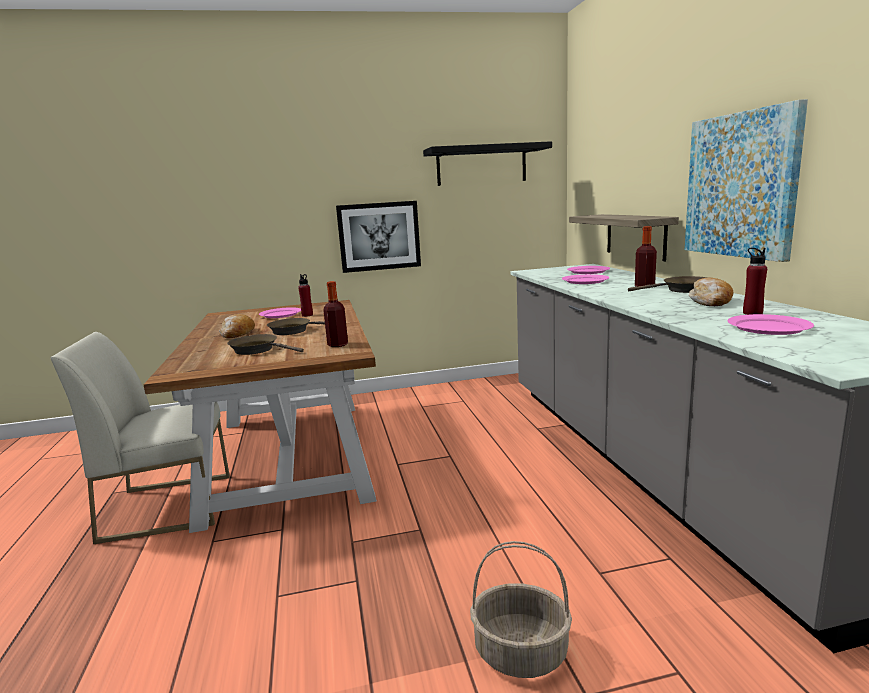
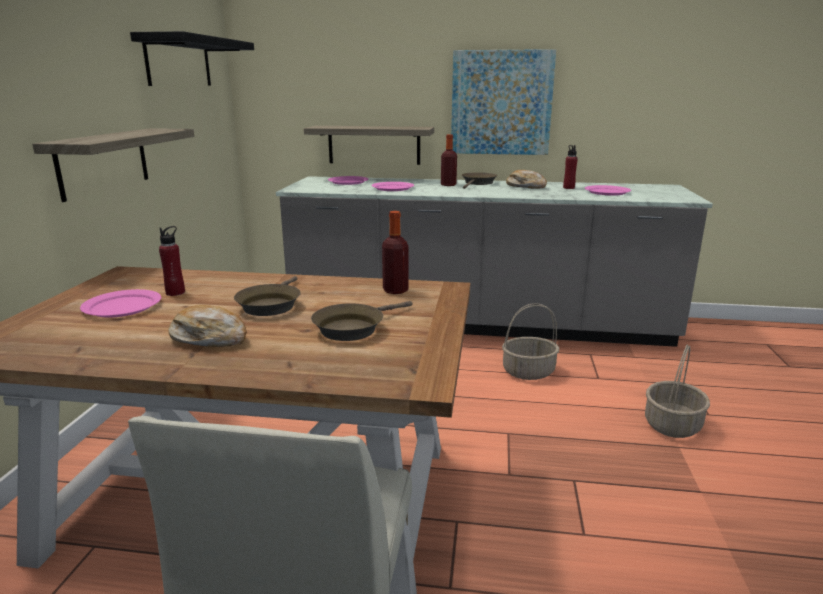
camera: 70 degrees left, 5 degrees up
(379, 236) = (104, 162): picture -> shelf
(563, 519) = (529, 371): none -> basket

